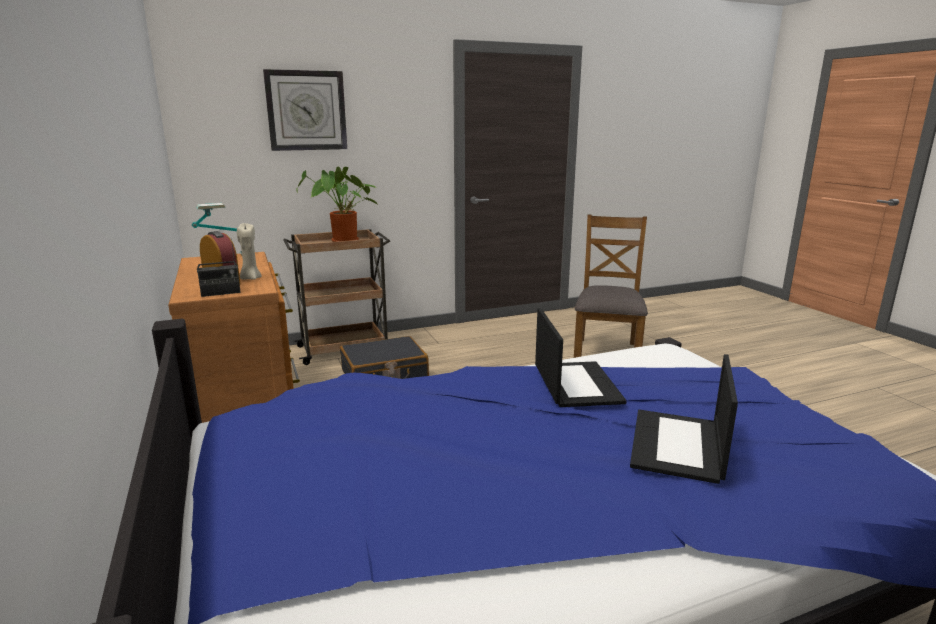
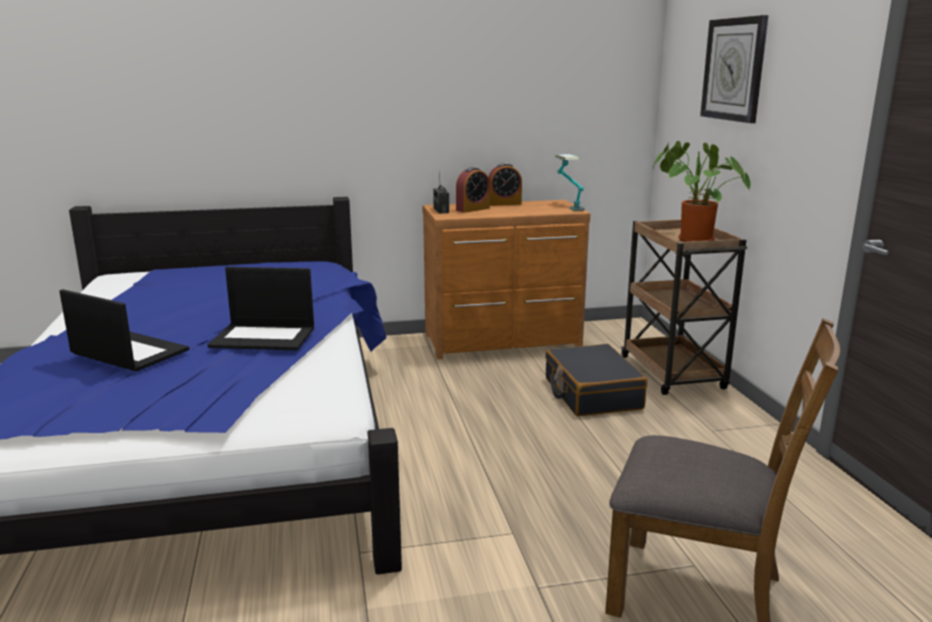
camera: 100 degrees right, 0 degrees up
(193, 273) = (504, 203): none -> alarm clock
(250, 278) = (481, 213): beige candle -> none

